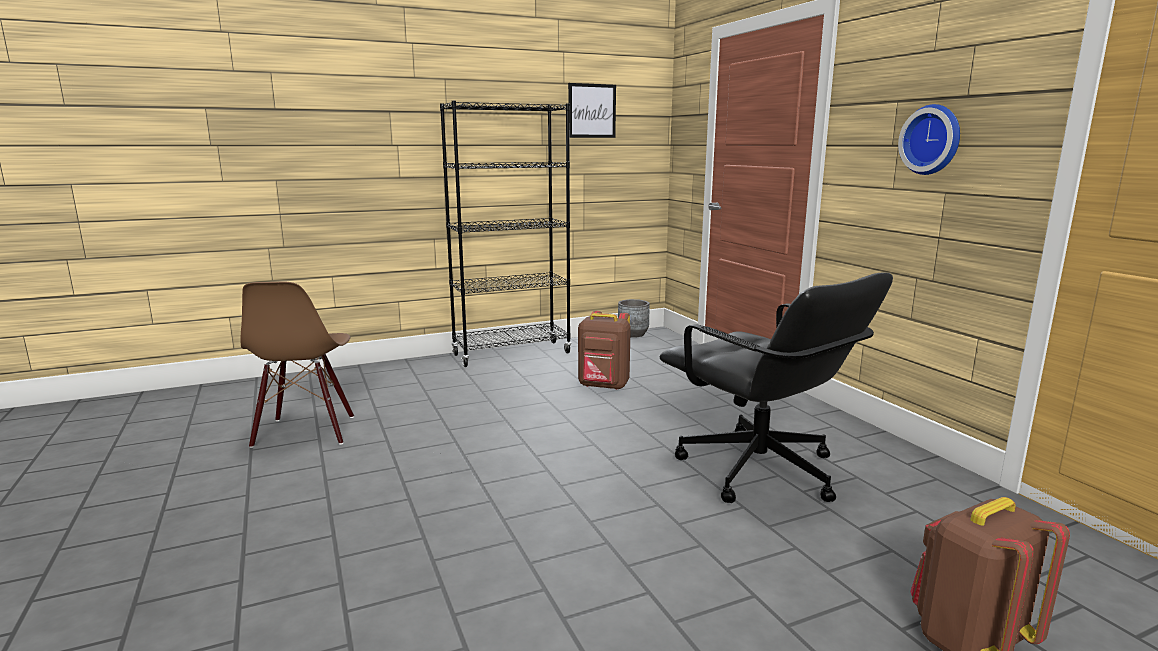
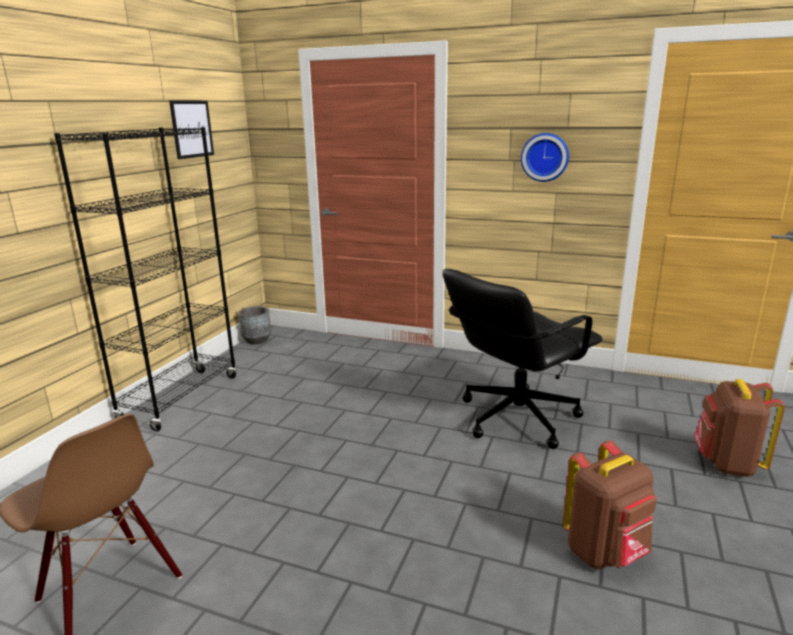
camera: 45 degrees left, 5 degrees up
(603, 386) = (317, 397): brown backpack -> brown backpack (605, 552)
(759, 471) = (516, 417): black office chair -> black office chair turned 135 degrees clockwise

